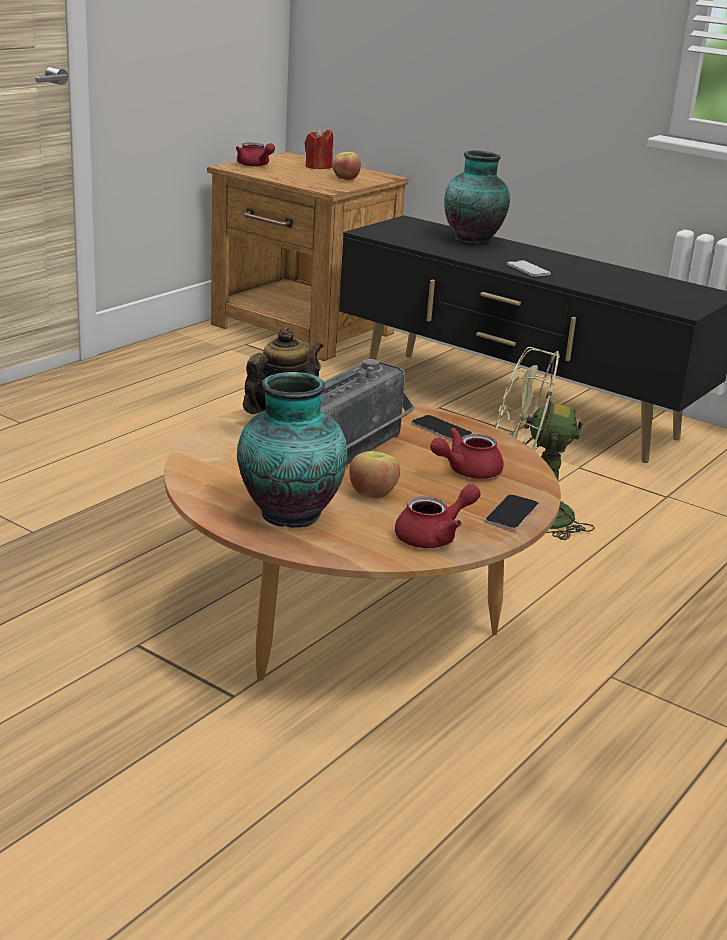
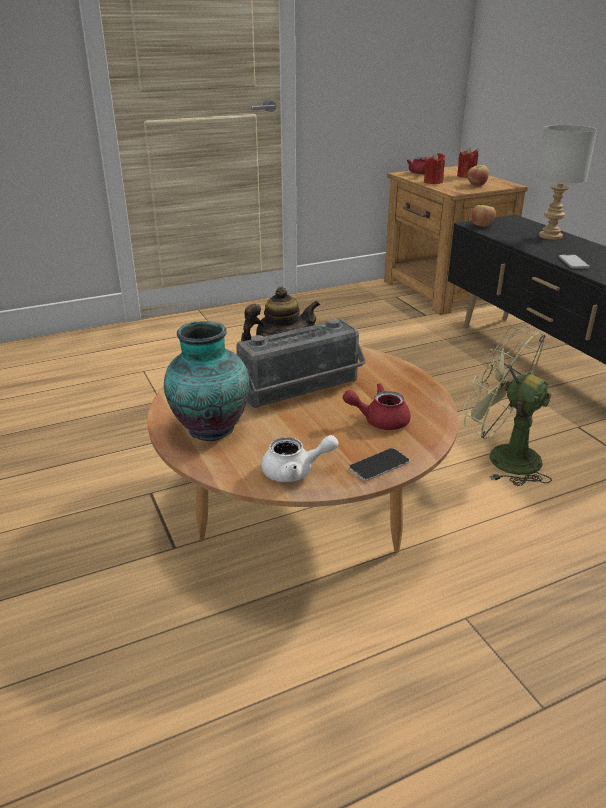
camera: 30 degrees right, 5 degrees up
(286, 177) = (433, 182): none -> red candle
(373, 493) = (287, 424): apple -> apple (482, 225)
(434, 536) = (295, 471): red teapot -> white teapot
(441, 429) = (395, 381): phone -> none
(473, 240) = (551, 236): vase -> grey table lamp

